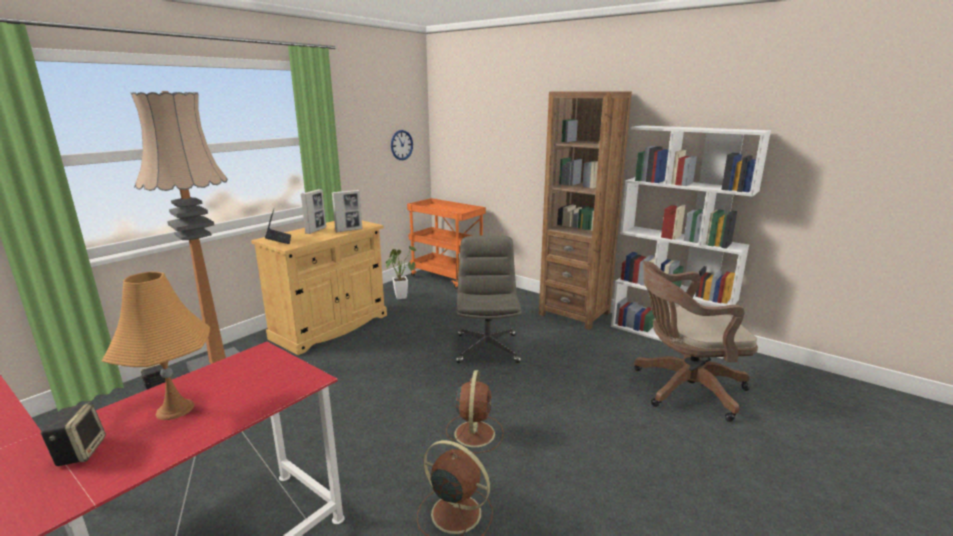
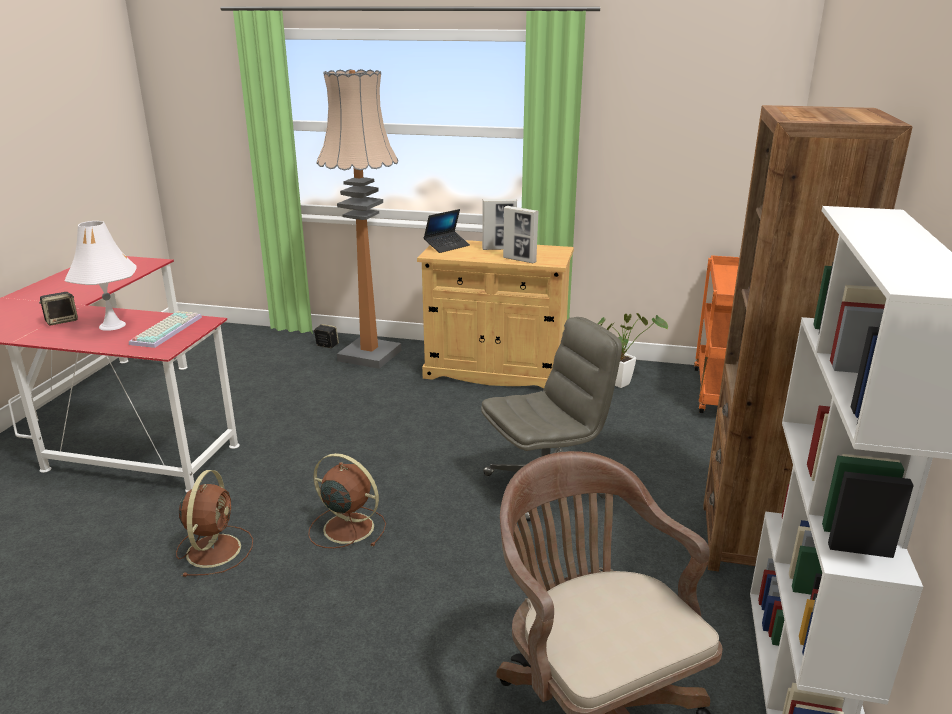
camera: 65 degrees right, 5 degrees up
(175, 409) = (112, 325): orange table lamp -> white table lamp
(249, 374) = (166, 330): none -> keyboard
(401, 145) = (723, 160): wall clock -> none
(475, 432) = (346, 527): brown fan -> brown fan turned 135 degrees counterclockwise

